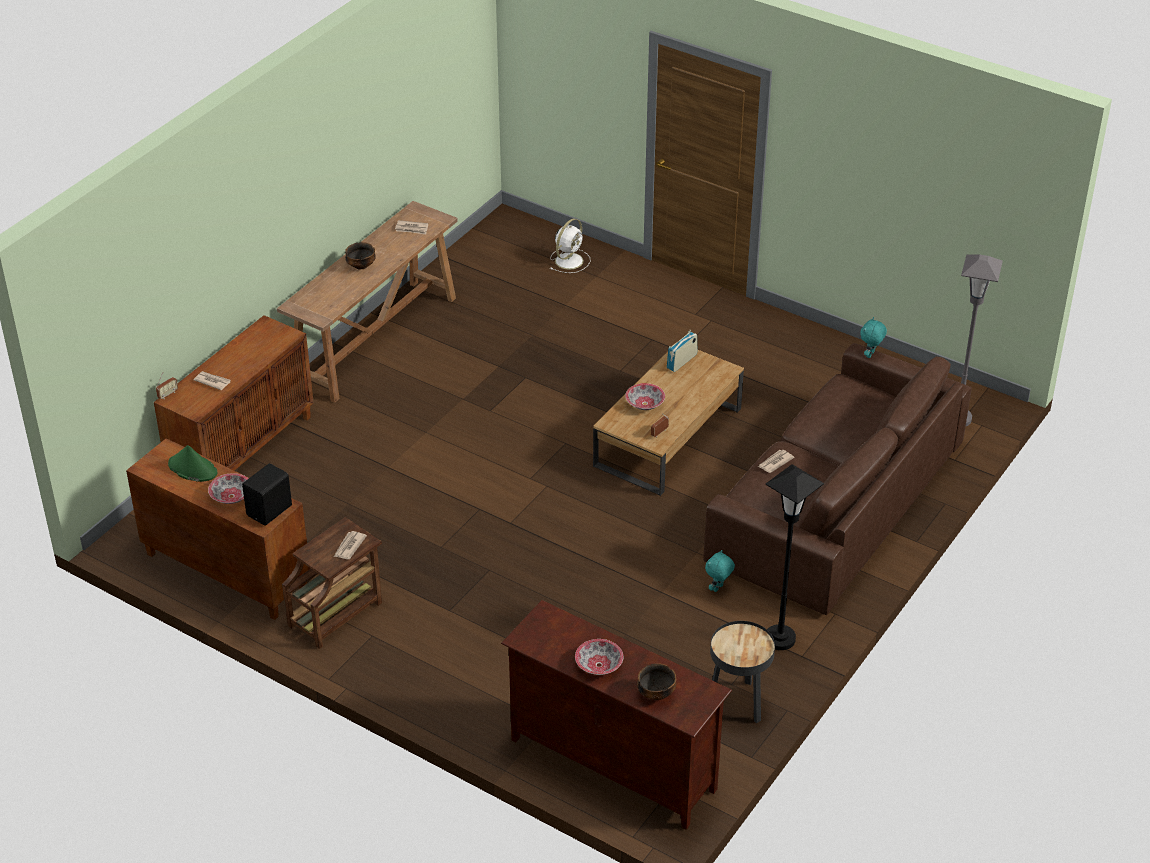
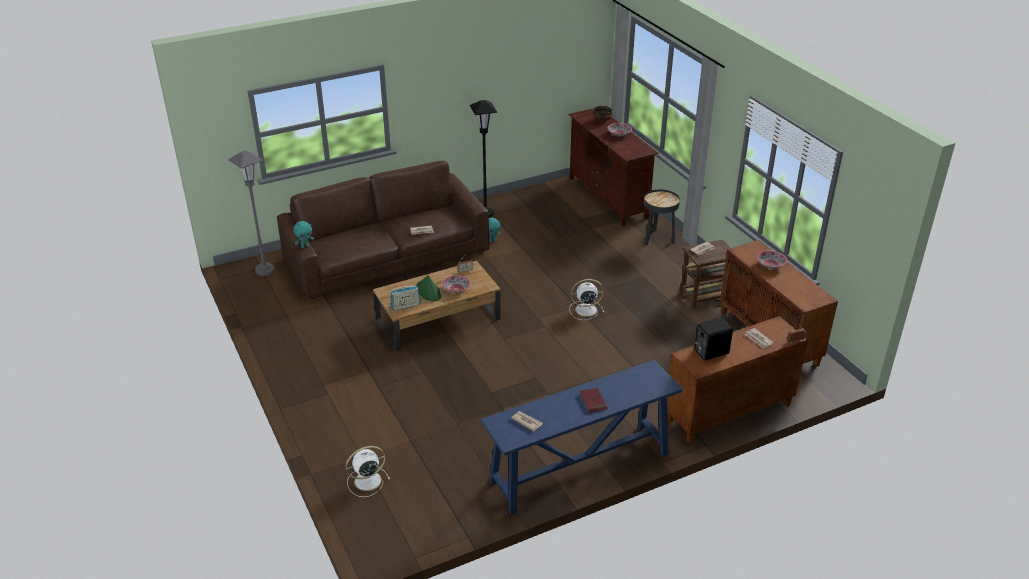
camera: 150 degrees left, 5 degrees down
(192, 468) = (791, 288): green hat -> green hat (428, 291)
(271, 511) = (748, 250): black speaker -> black speaker (710, 351)
(361, 266) = (593, 401): bowl -> red book
(376, 339) = (579, 468): brown console table -> blue console table
(495, 521) = (585, 310): none -> white fan
(738, 703) = (530, 199): black side table -> black side table (658, 239)

